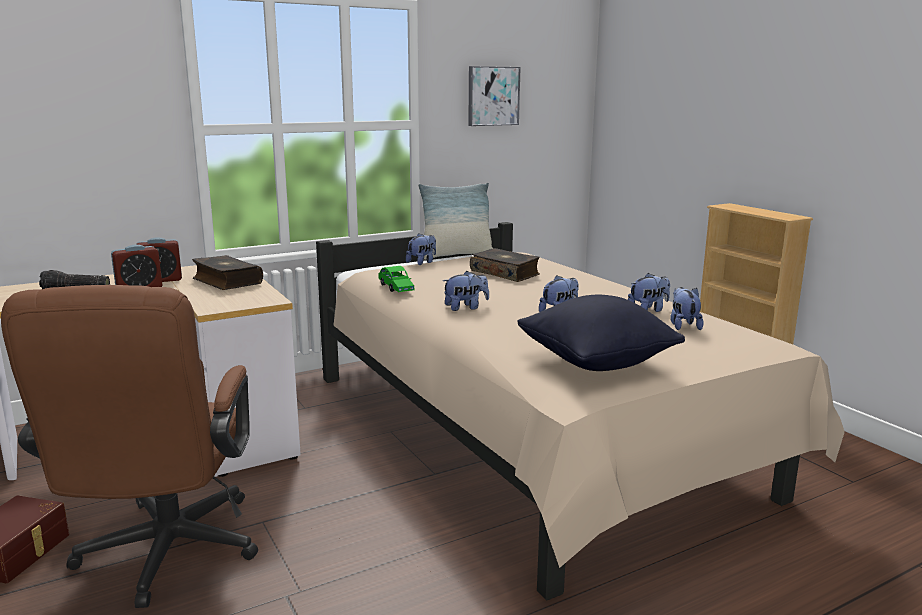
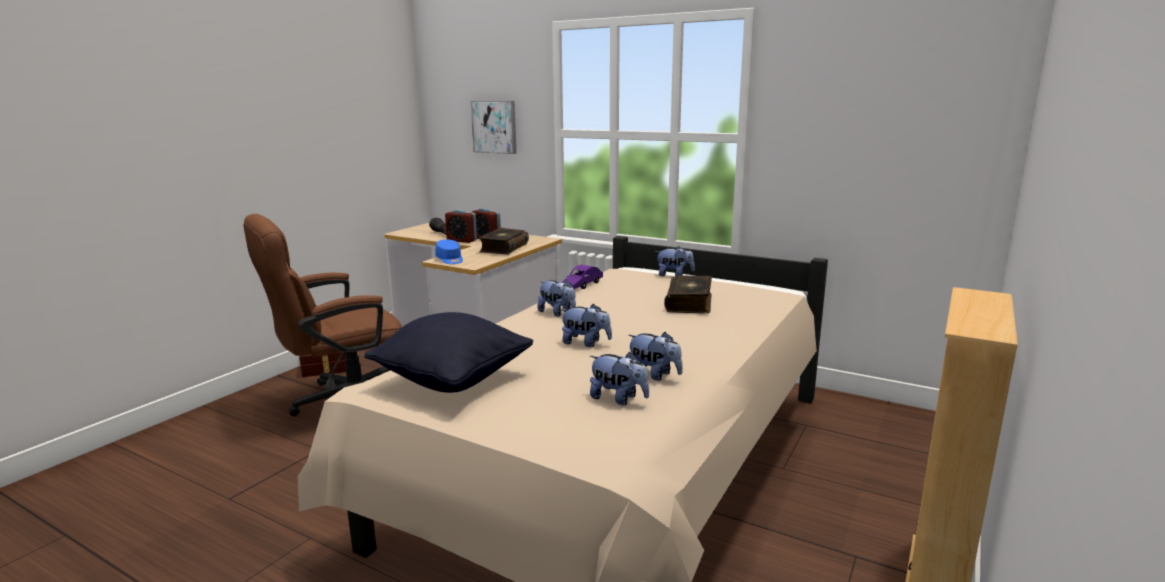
camera: 60 degrees right, 0 degrees up
(224, 304) = (450, 260): none -> blue cap
(396, 288) = (582, 285): green toy car -> purple toy car
(457, 255) = (735, 279): pillow -> none
(492, 96) = (846, 109): picture -> picture (495, 127)
(683, 325) = (618, 399): plush toy -> plush toy turned 60 degrees clockwise

